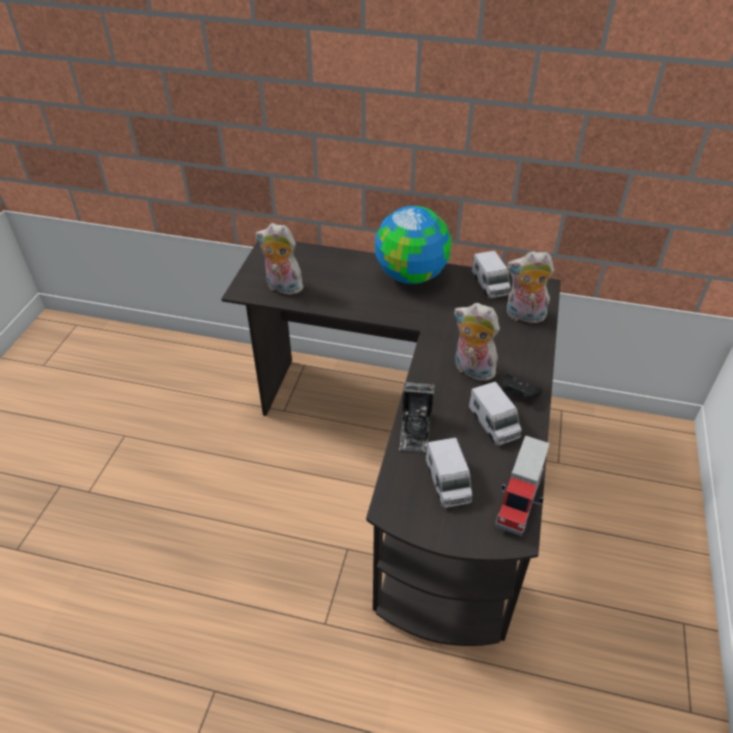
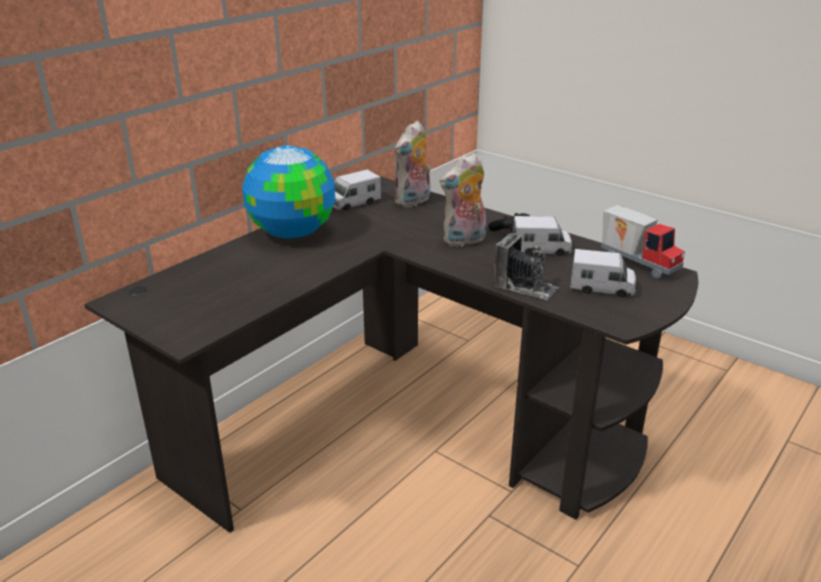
camera: 65 degrees left, 15 degrees down
(282, 287) = (216, 310): plush toy -> none
(490, 285) = (353, 203): toy truck -> toy truck turned 135 degrees clockwise

